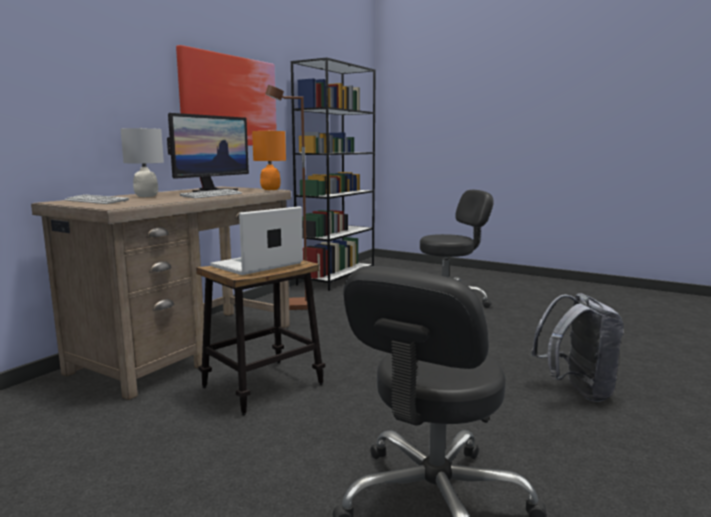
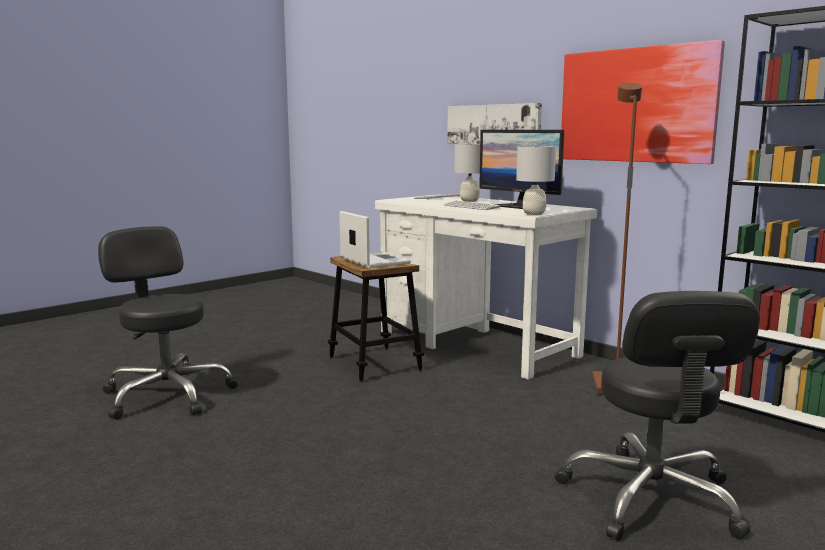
camera: 105 degrees right, 0 degrees up
(99, 106) = (493, 124): none -> picture
(188, 347) = (477, 344): brown desk -> white desk
(270, 189) = (535, 214): orange table lamp -> grey table lamp
(576, 391) = (231, 497): grey backpack -> none

